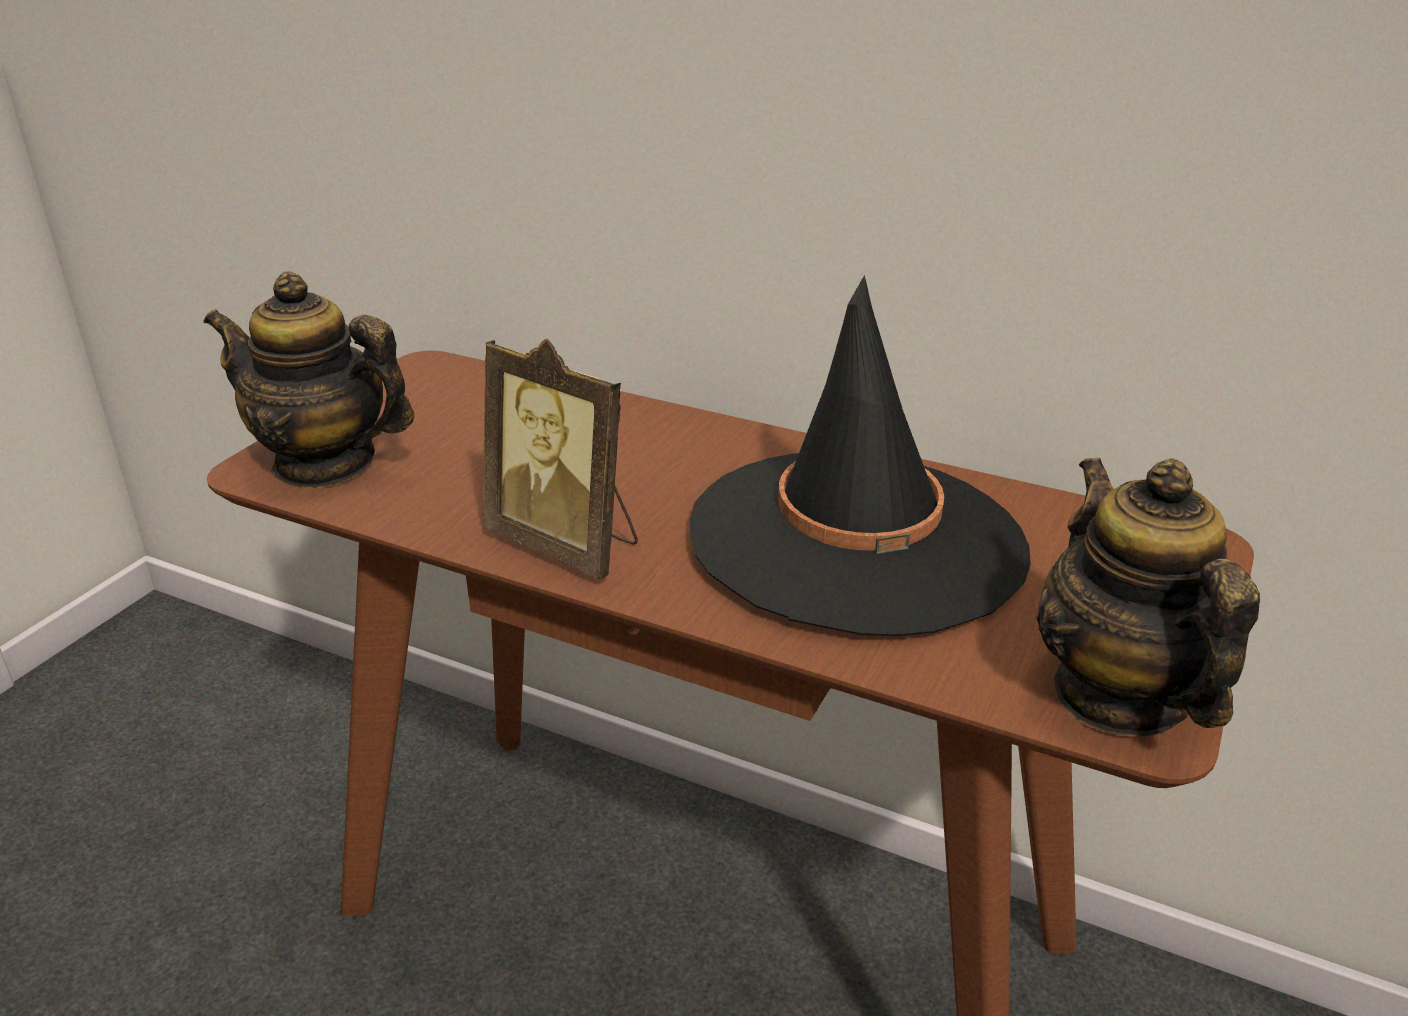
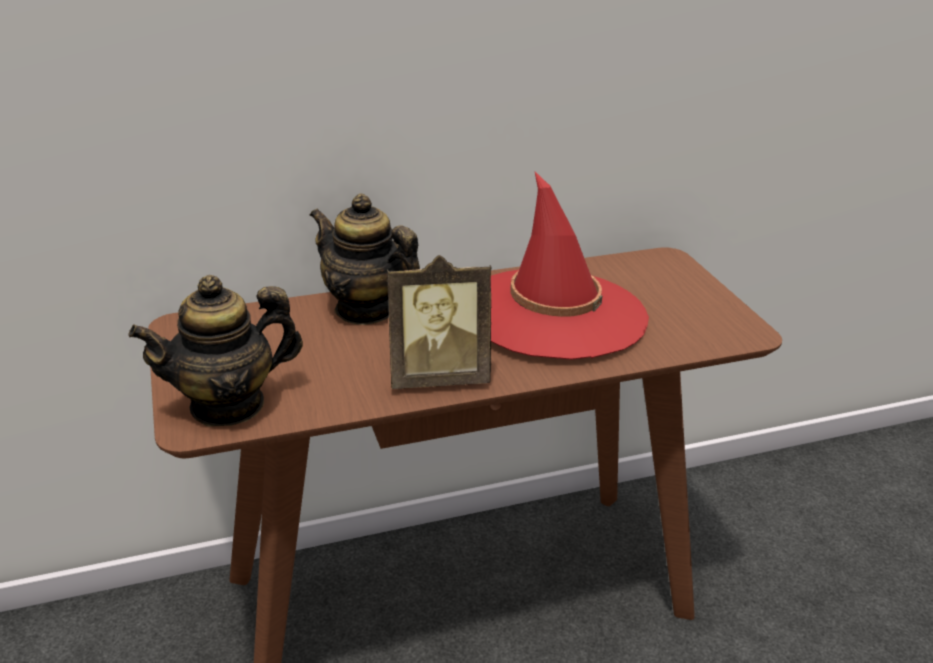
camera: 45 degrees left, 0 degrees up
(857, 539) = (553, 313): black hat -> red hat
(1119, 694) = (725, 327): teapot -> teapot (366, 309)

